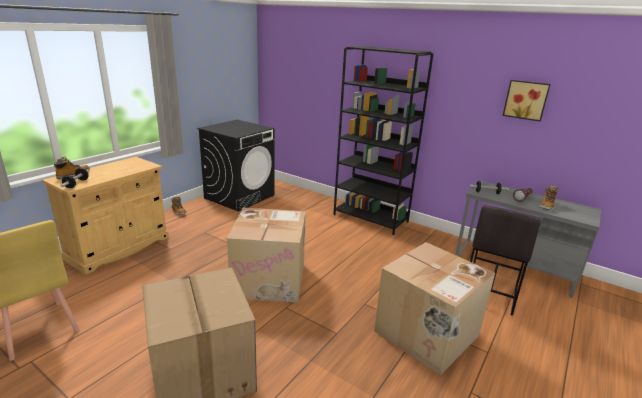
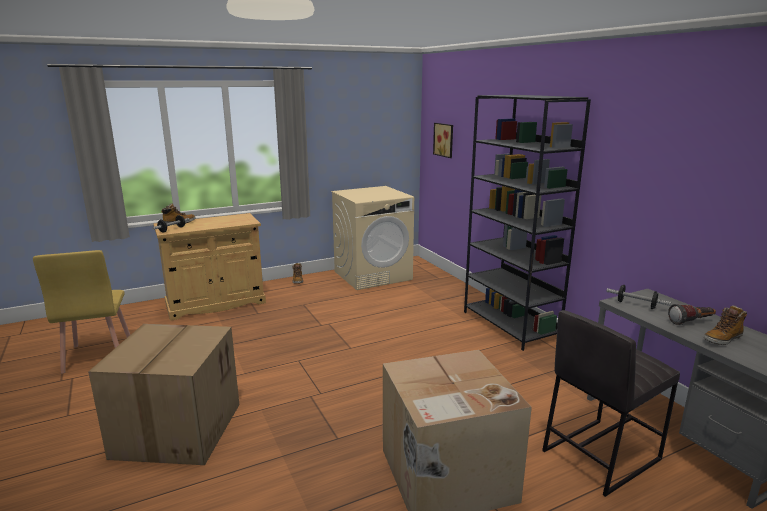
camera: 30 degrees right, 5 degrees down
(240, 196) = (373, 275): black washing machine -> beige washing machine
(270, 279) = (322, 364): cardboard box -> none
(526, 100) = (714, 165): picture -> picture (444, 140)

